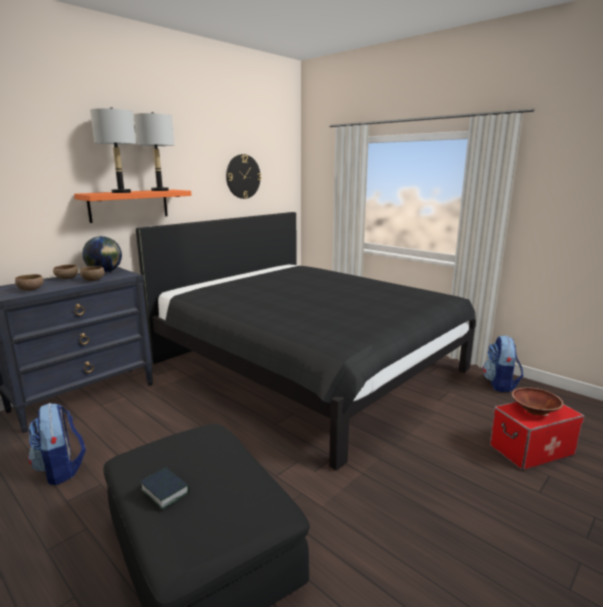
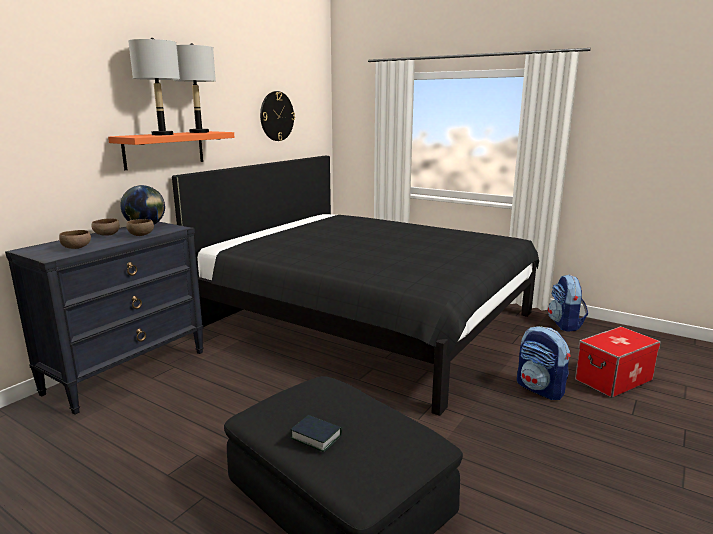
camera: 10 degrees left, 0 degrees up
(61, 469) = (143, 445): backpack -> backpack (540, 389)
(535, 410) = (617, 341): brown bowl -> none

